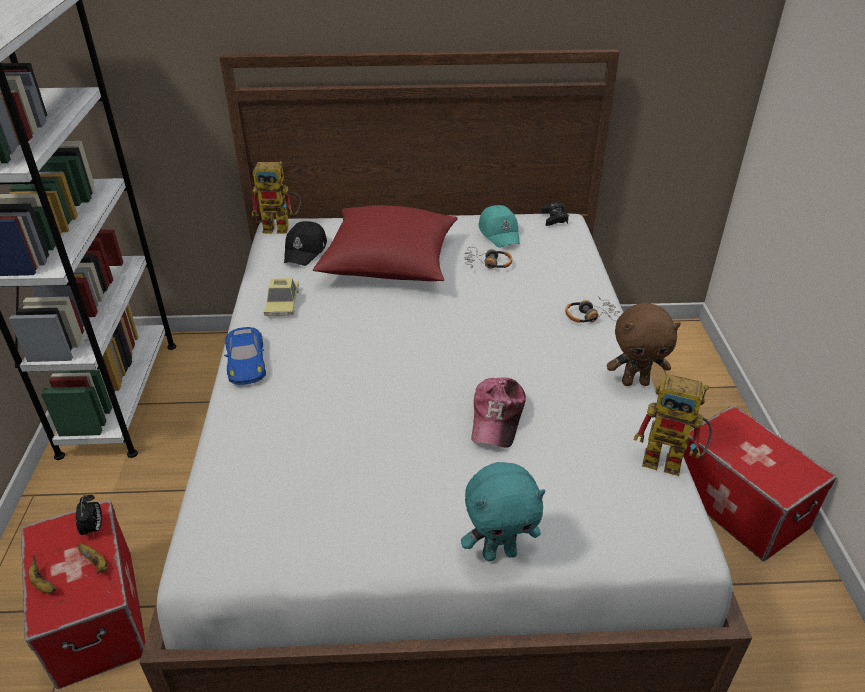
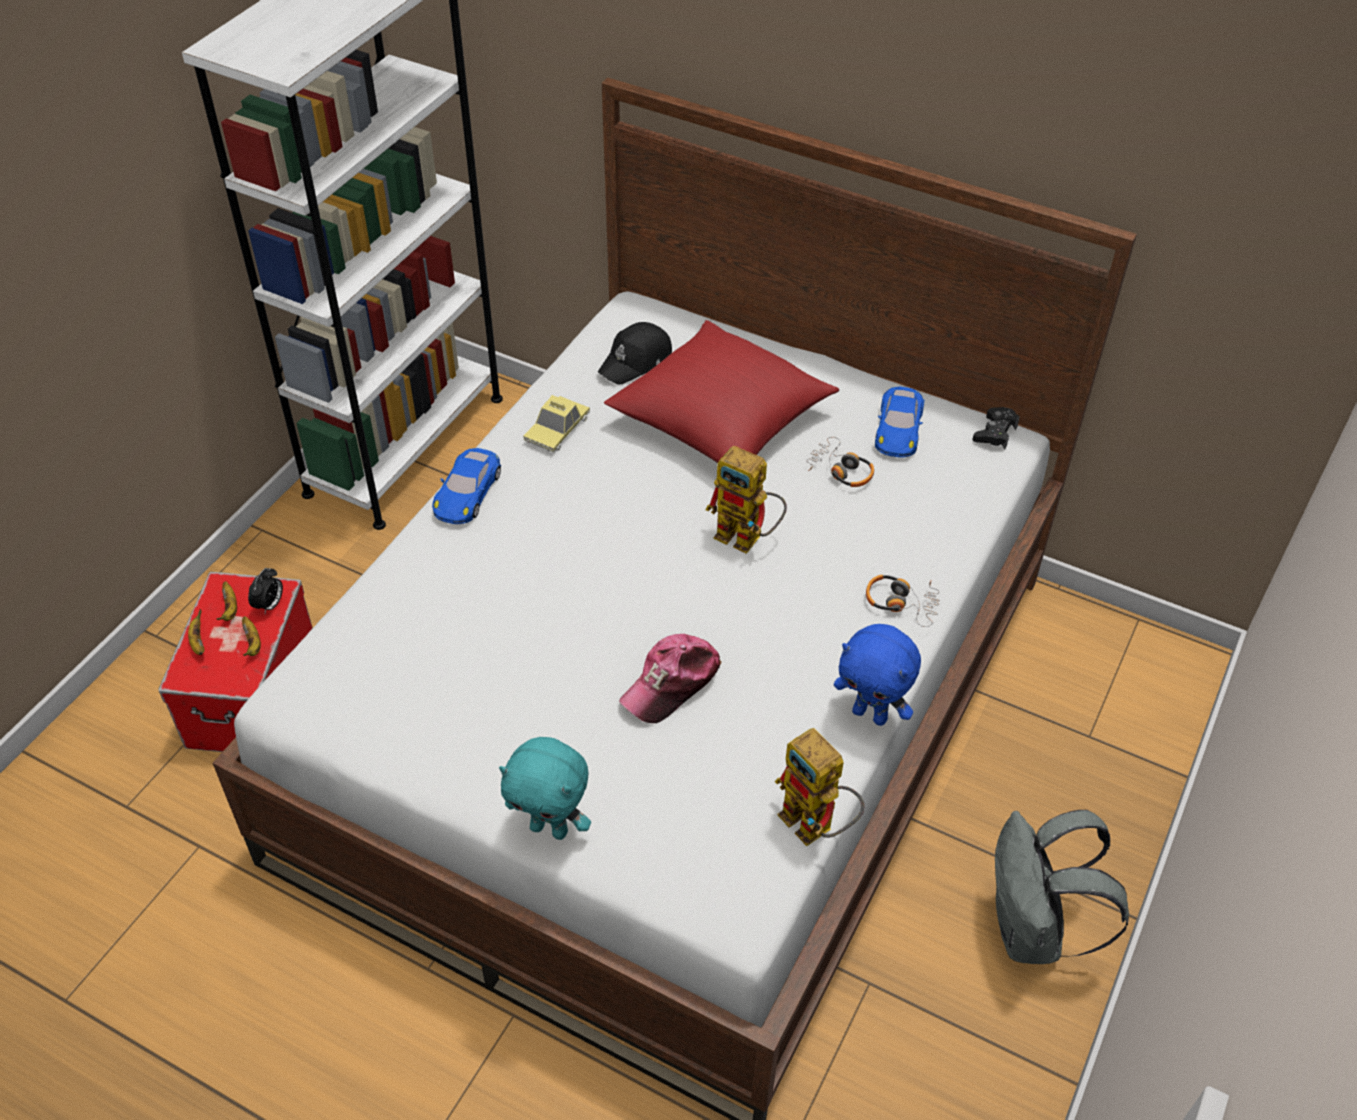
camera: 30 degrees right, 10 degrees up
(58, 546) = (230, 609): none -> banana
(282, 227) = (635, 313): toy robot -> toy robot (747, 538)
(499, 233) = (898, 428): turquoise cap -> blue toy car
(635, 382) = (871, 714): brown plush toy -> blue plush toy
(739, 506) = (1031, 931): storage box -> grey backpack

